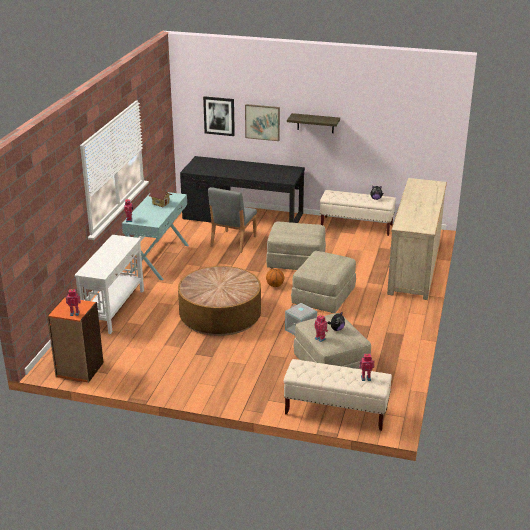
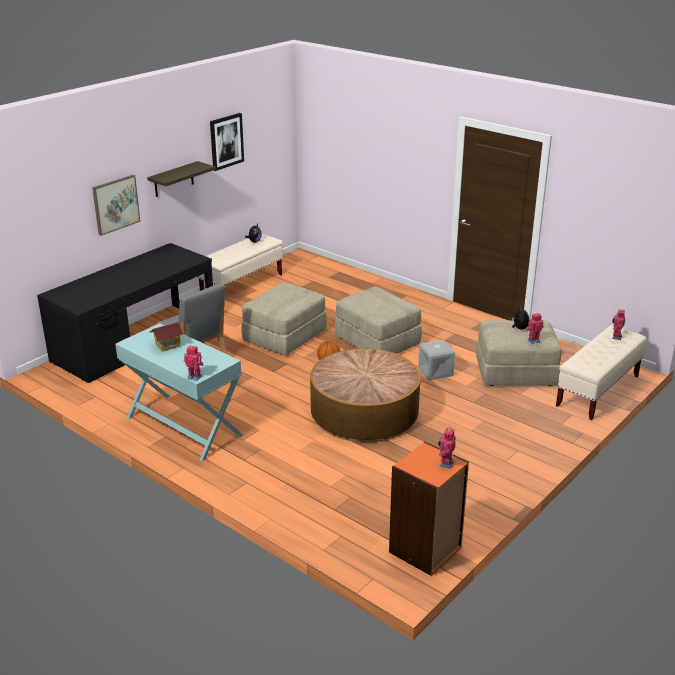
camera: 65 degrees left, 0 degrees up
(114, 309) = (287, 489): white console table -> none
(219, 116) = (60, 219): picture -> picture (226, 141)
(414, 267) = (359, 281): beige dresser -> none

